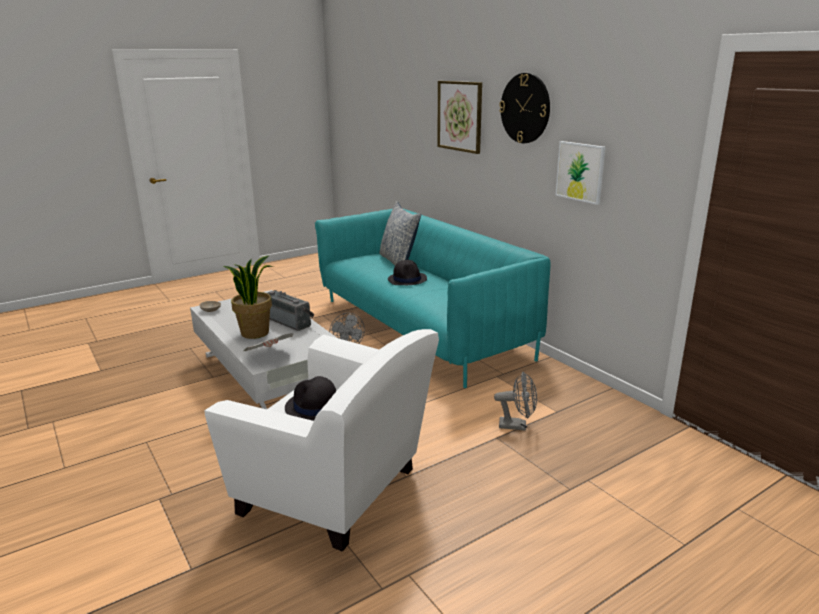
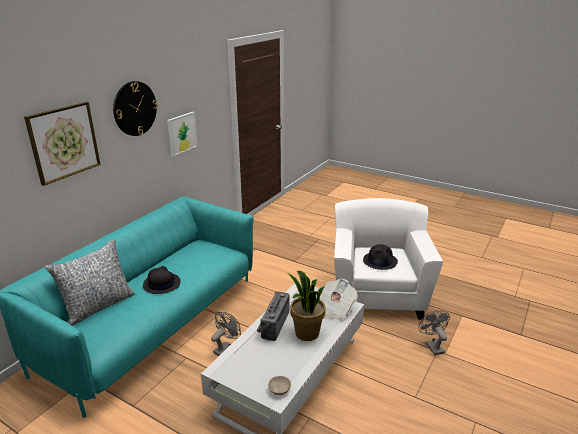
camera: 115 degrees left, 5 degrees up
(517, 426) = (278, 257): grey fan -> grey fan (432, 346)

